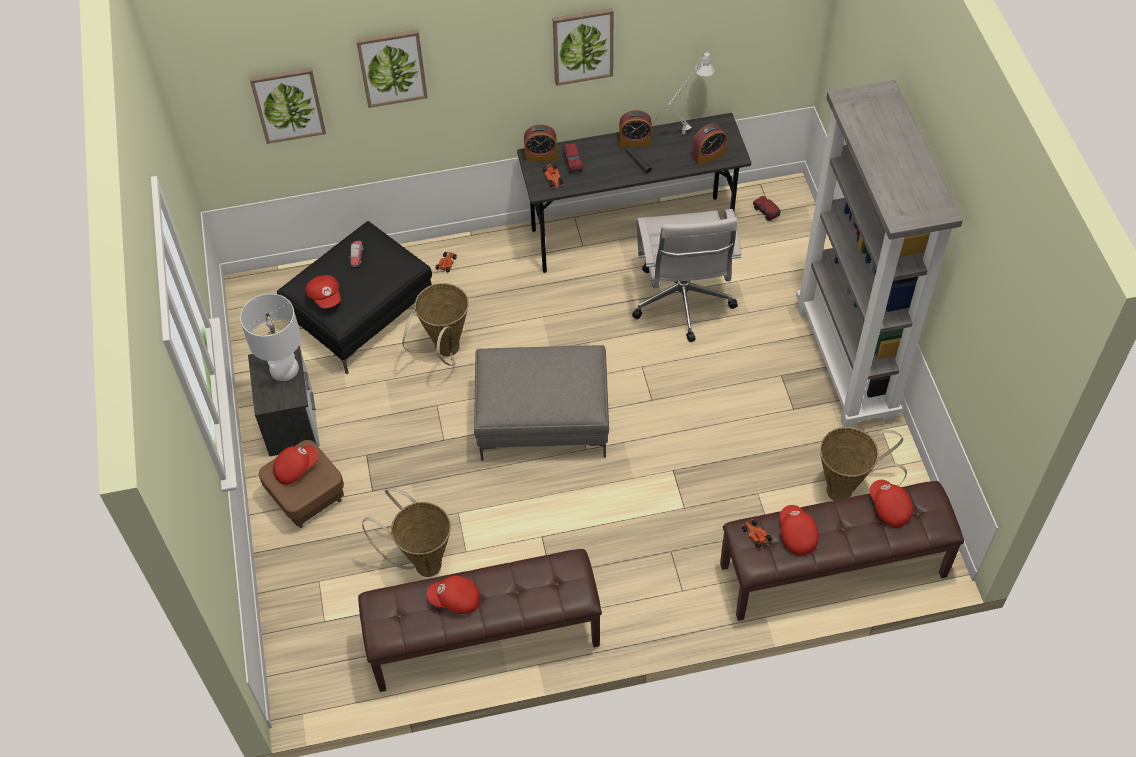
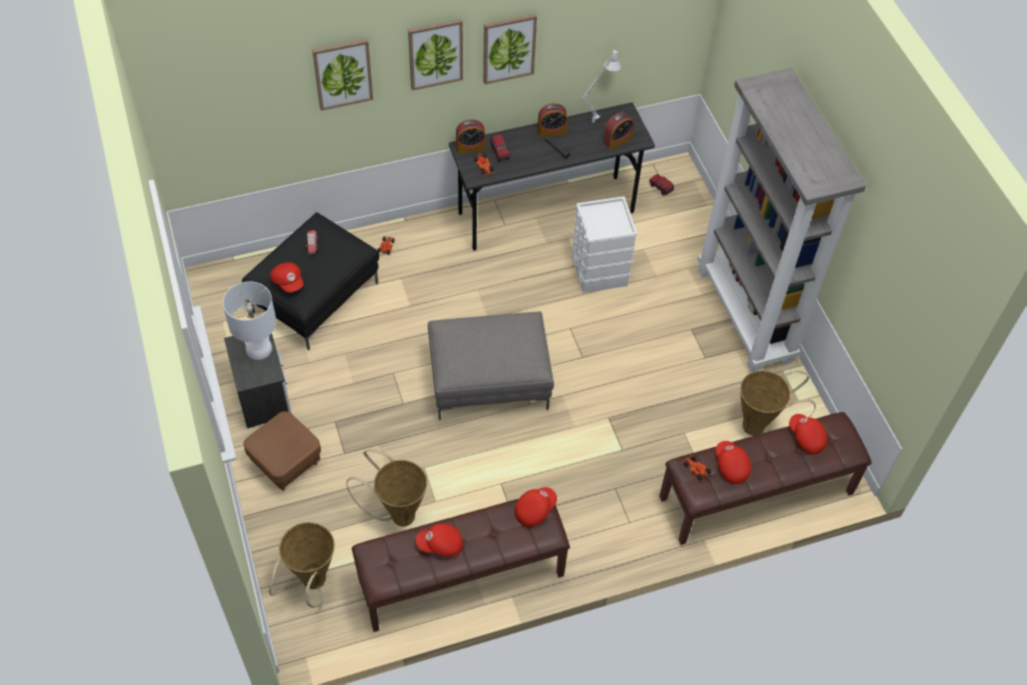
camera: 10 degrees left, 0 degrees up
(288, 104) = (249, 110): picture -> picture (435, 53)
(296, 468) = (277, 437): red cap -> red cap (534, 509)
(444, 352) = (394, 326): basket -> basket (311, 584)
(683, 304) = (599, 272): white office chair -> white storage box

